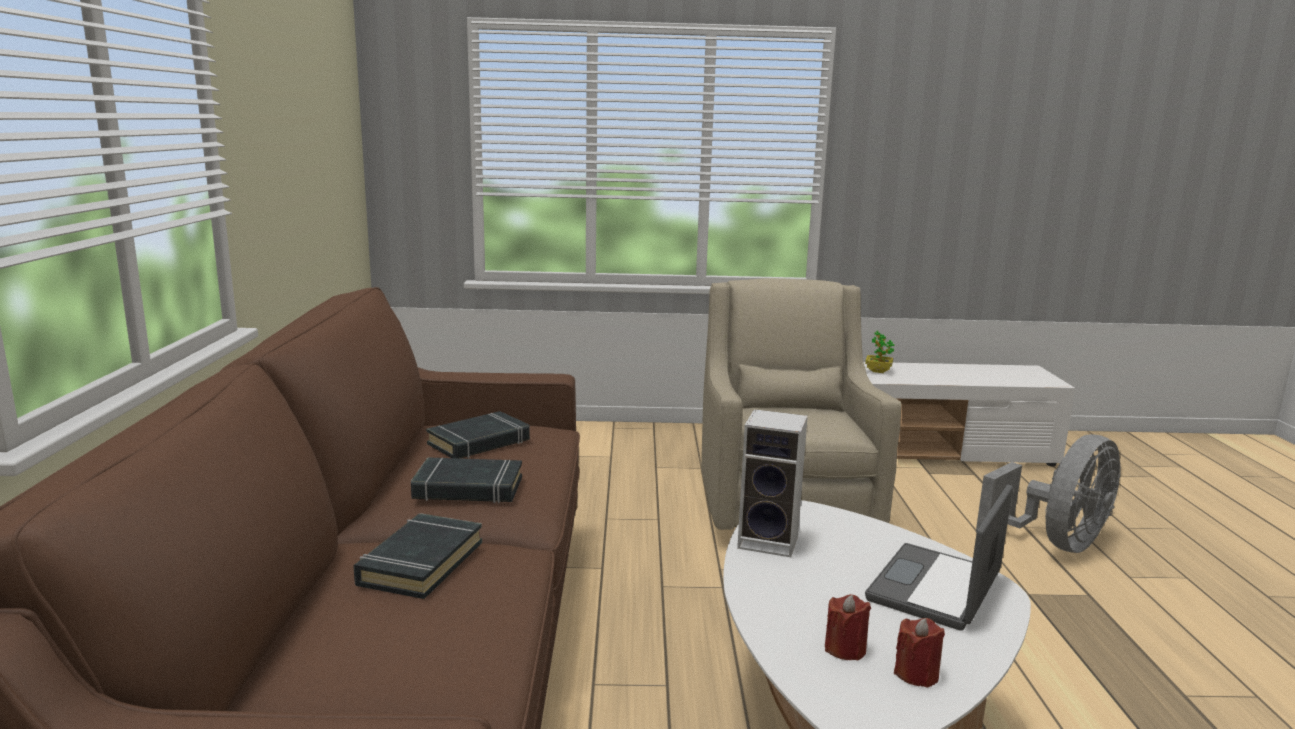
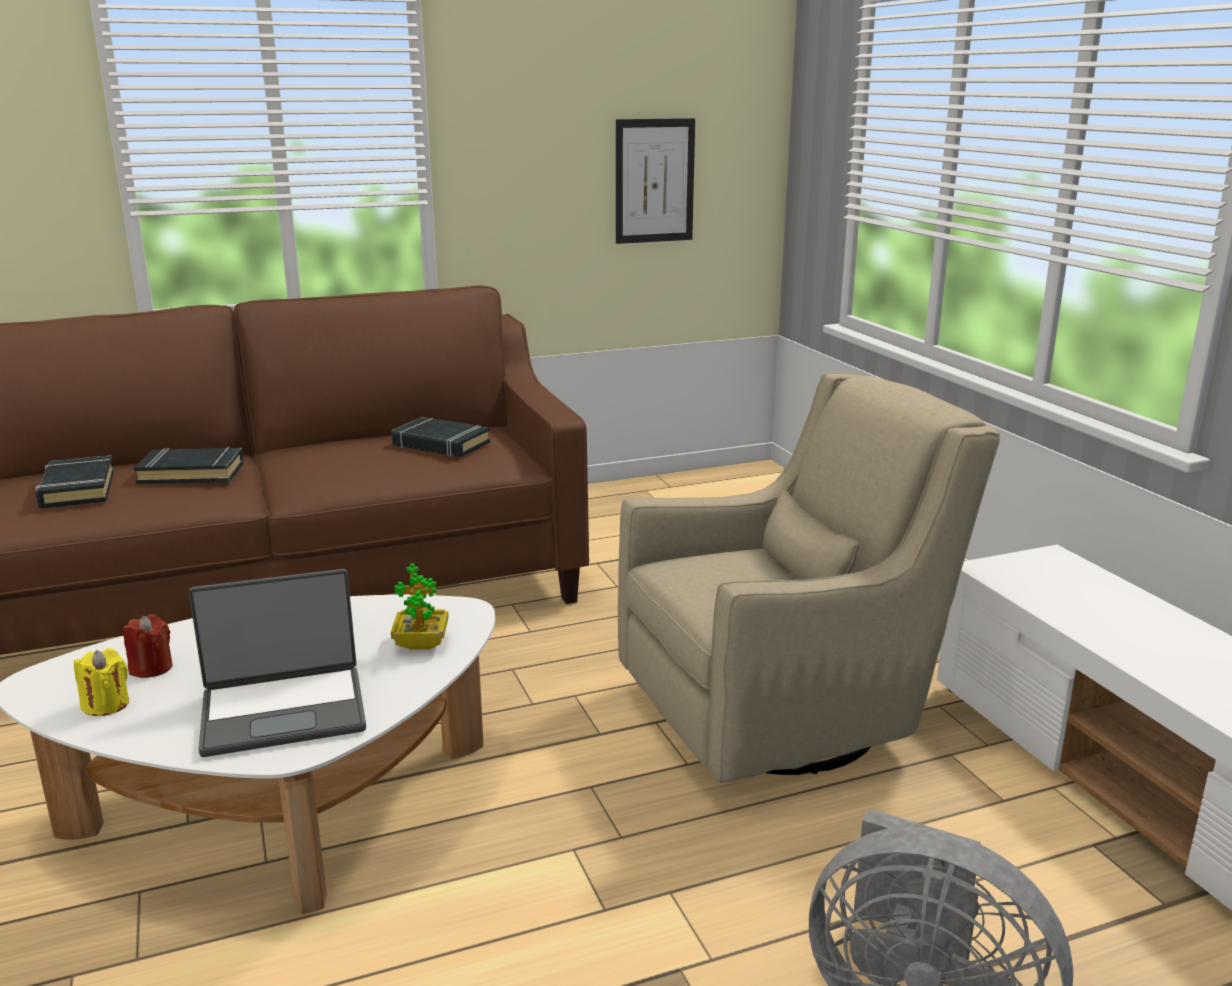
camera: 70 degrees right, 5 degrees up
(322, 176) = (654, 181): none -> picture
(468, 488) = (332, 459): black book -> black book (77, 489)
(771, 541) = (370, 614): speaker -> none
(878, 371) = (1150, 631): potted plant -> potted plant (421, 644)
(916, 674) = (106, 705): red candle -> yellow candle
(936, 589) = (284, 711): laptop -> laptop turned 150 degrees clockwise

